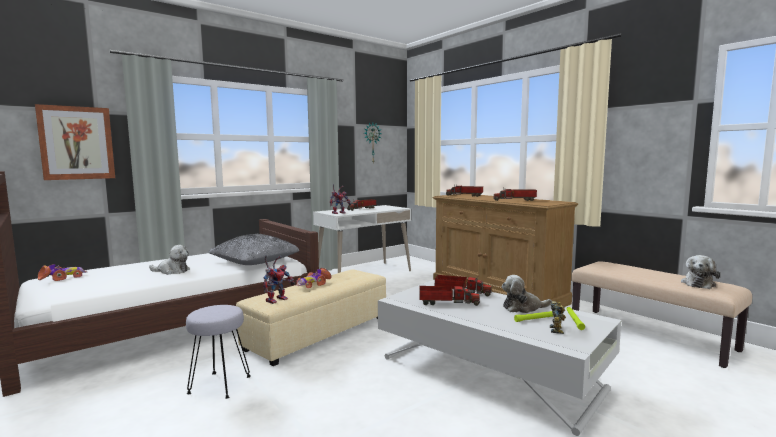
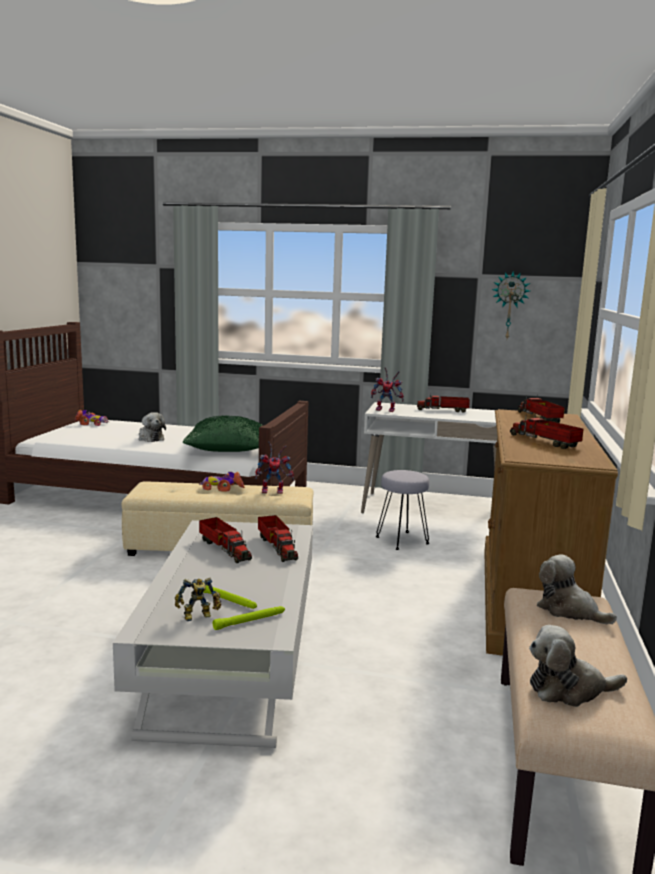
camera: 50 degrees right, 5 degrees up
(77, 143) = (140, 297): picture -> none
(219, 385) = (73, 551): grey stool -> grey stool (401, 541)
(254, 260) = (226, 447): grey pillow -> green pillow
(277, 299) = (155, 490): toy robot -> toy robot (274, 491)
(523, 308) = (261, 586): plush toy -> plush toy (569, 610)

